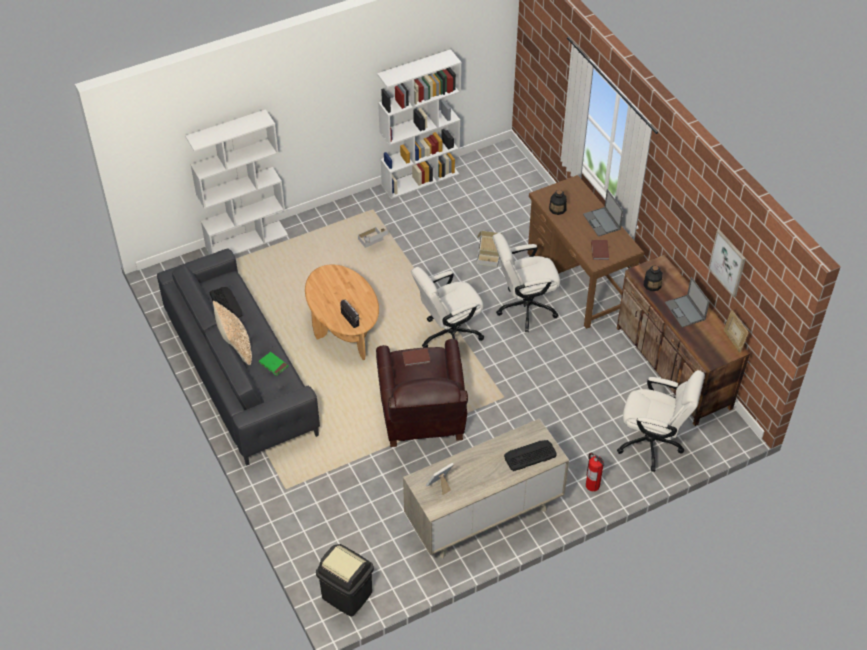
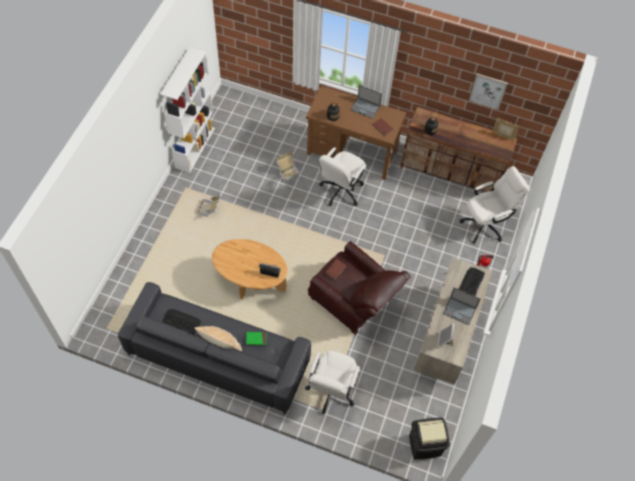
camera: 45 degrees left, 10 degrees up
(247, 241) = (126, 265): white bookcase -> none
(448, 337) = (316, 241): white office chair -> white office chair (331, 392)
(685, 311) = (463, 134): laptop -> laptop (459, 311)

